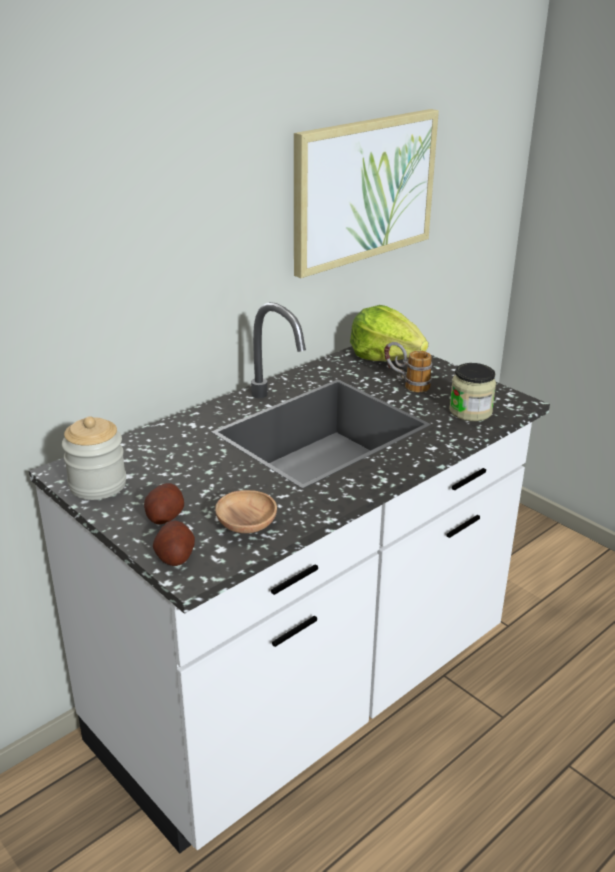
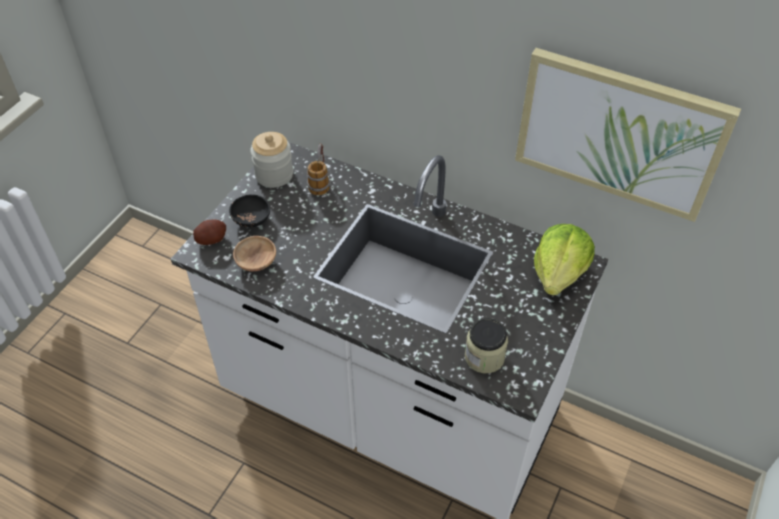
camera: 70 degrees right, 20 degrees up
(164, 516) = (251, 219): potato -> black bowl
(406, 384) = (510, 300): mug -> mug (320, 181)

